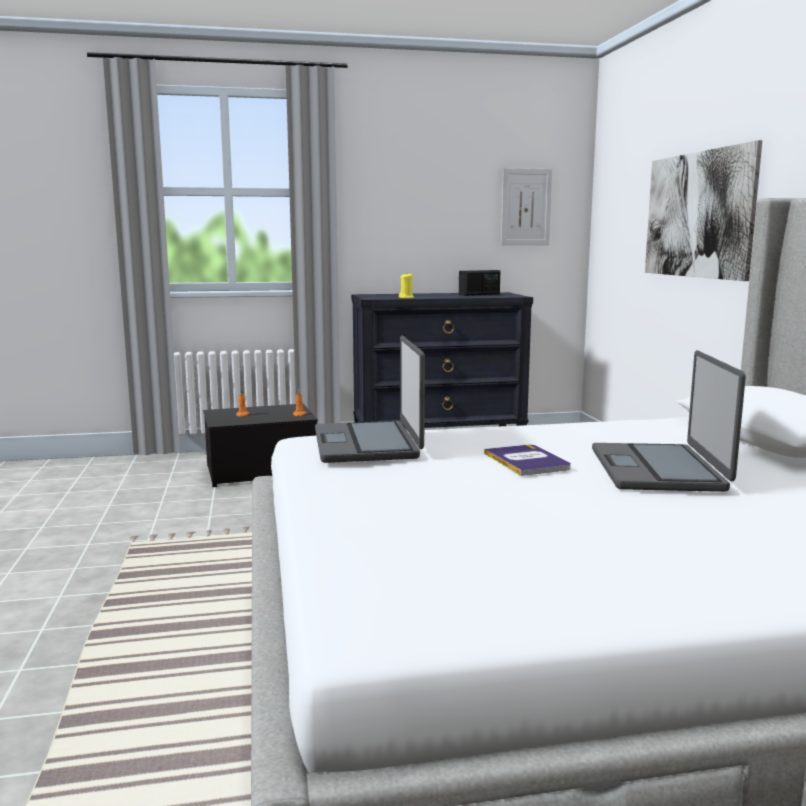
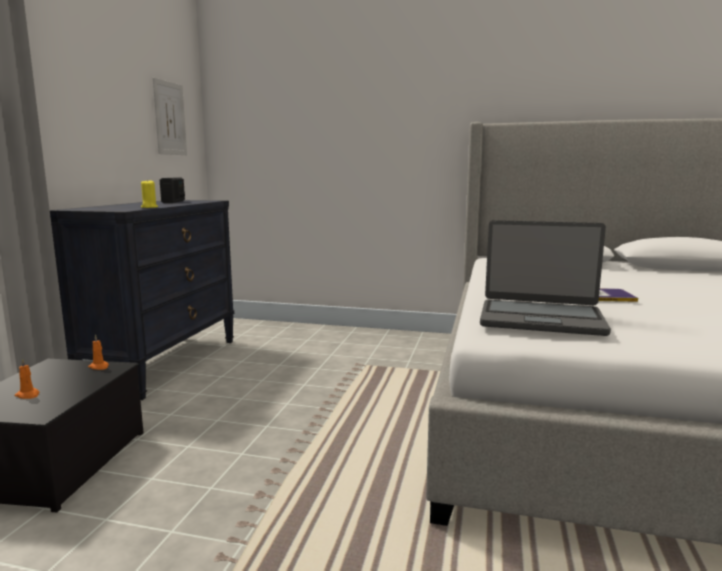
camera: 65 degrees left, 0 degrees up
(658, 469) = (616, 282): laptop -> none
(697, 215) = (365, 132): picture -> none

